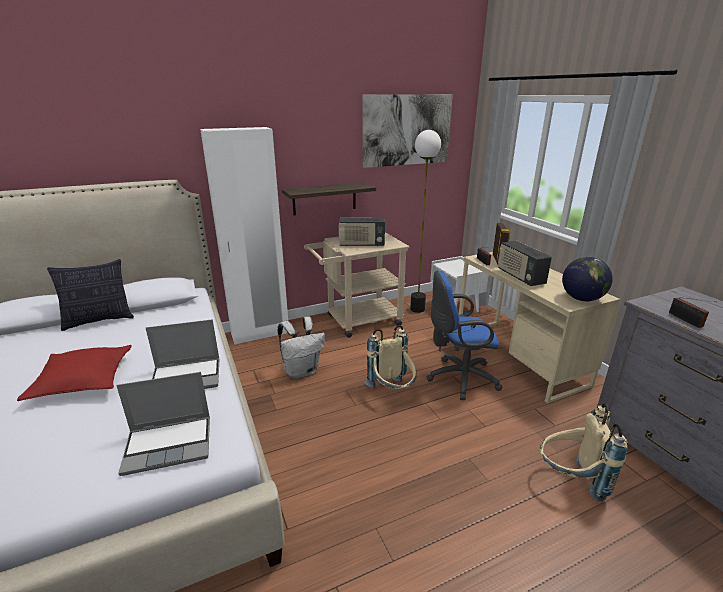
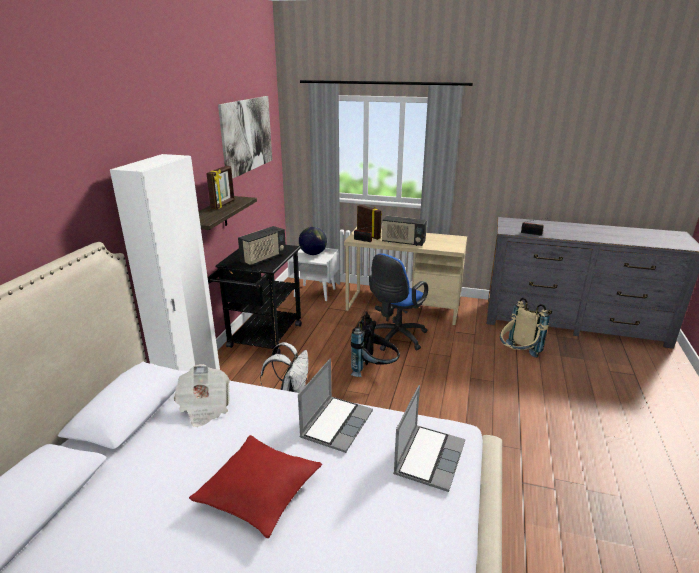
camera: 50 degrees left, 0 degrees up
(99, 320) = (120, 456): pillow -> none
(169, 321) = (204, 407): none -> newspaper
(339, 186) = (223, 205): none -> picture frame
(357, 321) = (262, 339): beige cart -> black cart
(392, 391) = (374, 371): beige backpack -> black backpack
(417, 309) = (291, 307): floor lamp -> none
(581, 299) = (454, 243): globe -> globe (313, 254)

